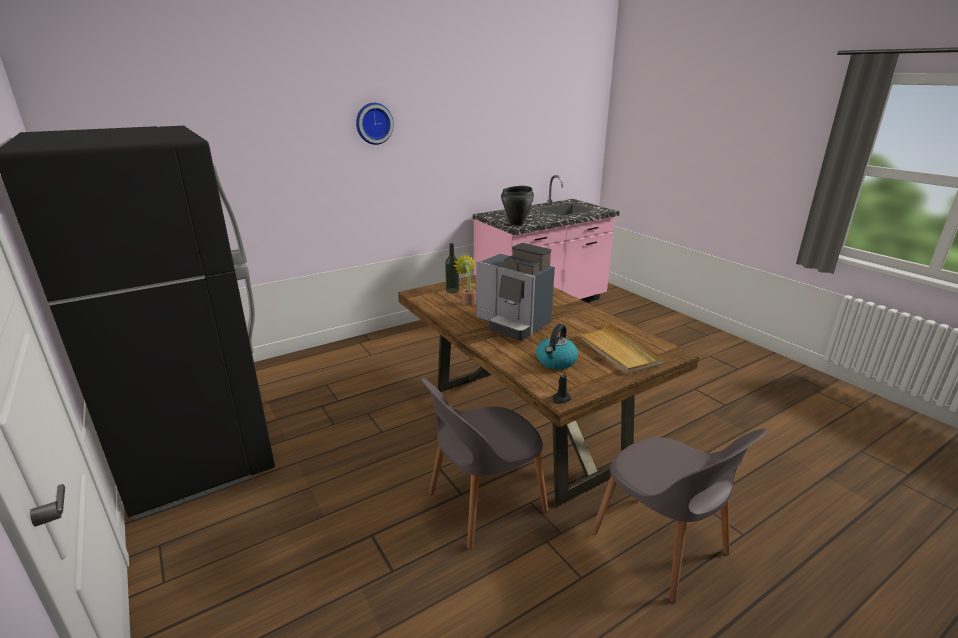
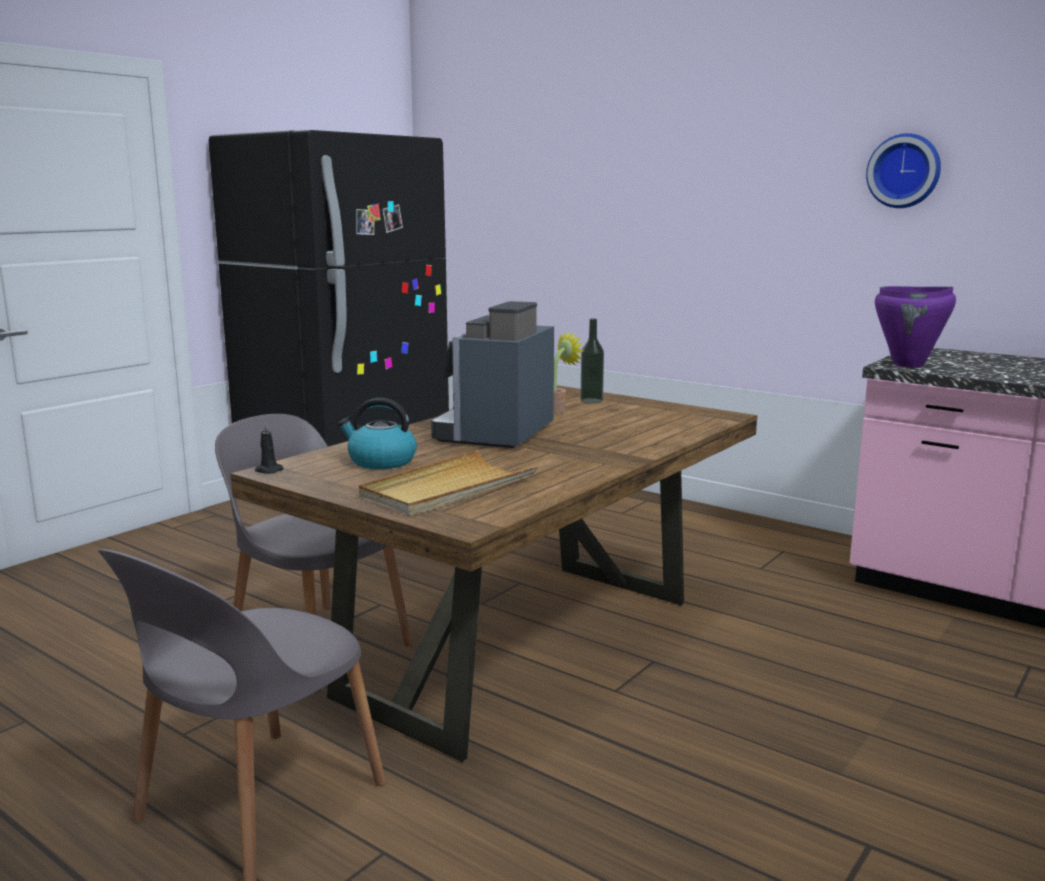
camera: 70 degrees right, 10 degrees down
(373, 123) = (737, 154): wall clock -> wall clock (904, 171)
(517, 224) = (909, 365): black cooking pot -> purple cooking pot

